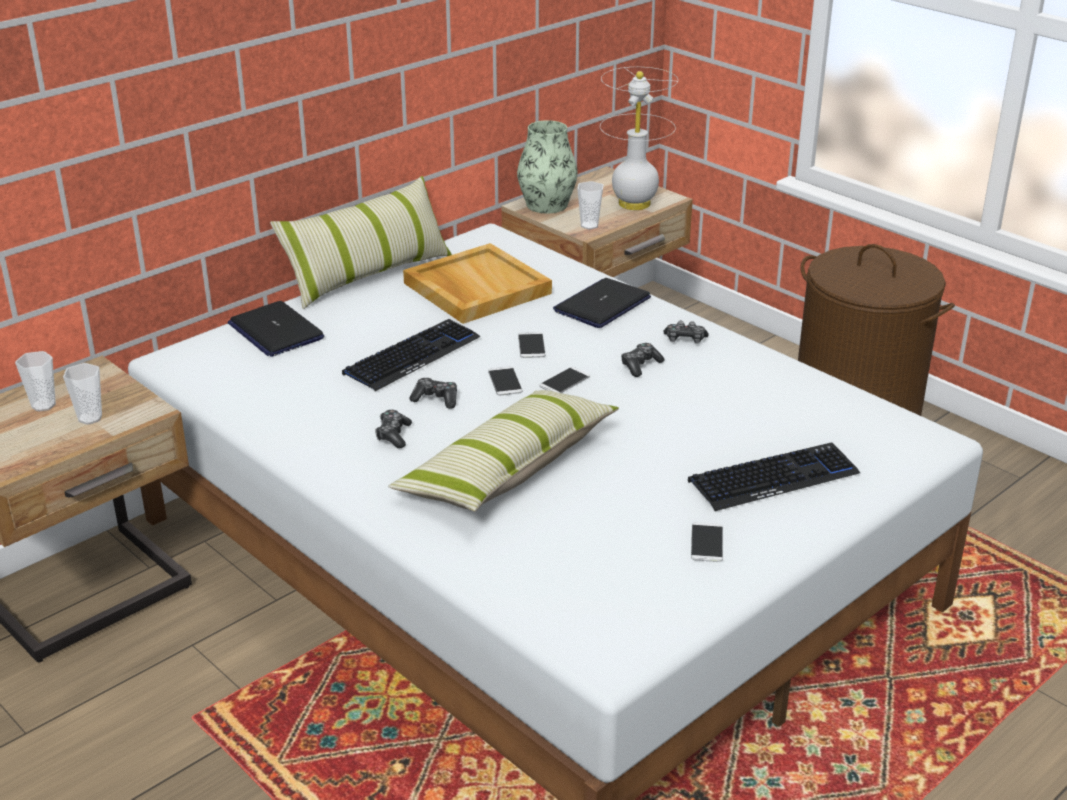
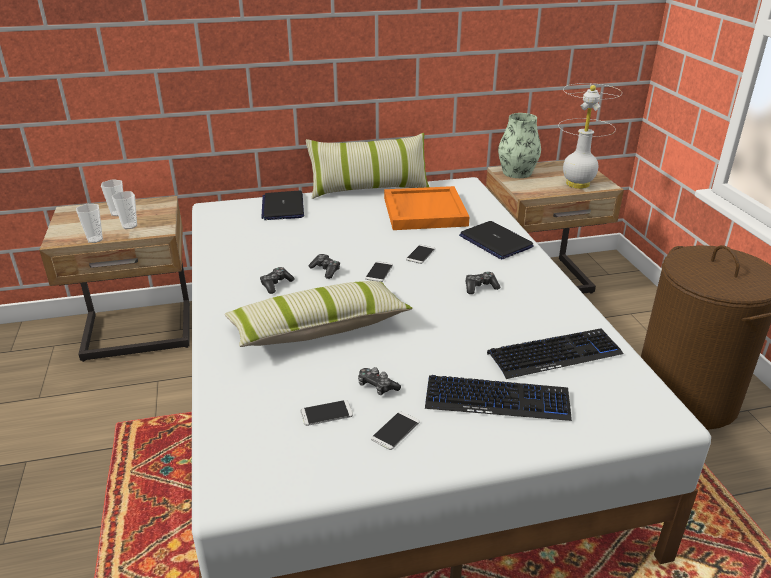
camera: 30 degrees right, 0 degrees up
(412, 356) = (341, 241): keyboard -> keyboard (554, 354)
(475, 288) = (424, 211): beige tray -> orange tray
(564, 381) = (417, 283): phone -> phone (326, 413)
(589, 225) = (532, 190): cup -> cup (95, 239)
(602, 305) = (495, 241): laptop -> laptop turned 105 degrees counterclockwise
(685, 339) = (530, 279): game controller -> game controller (377, 386)

